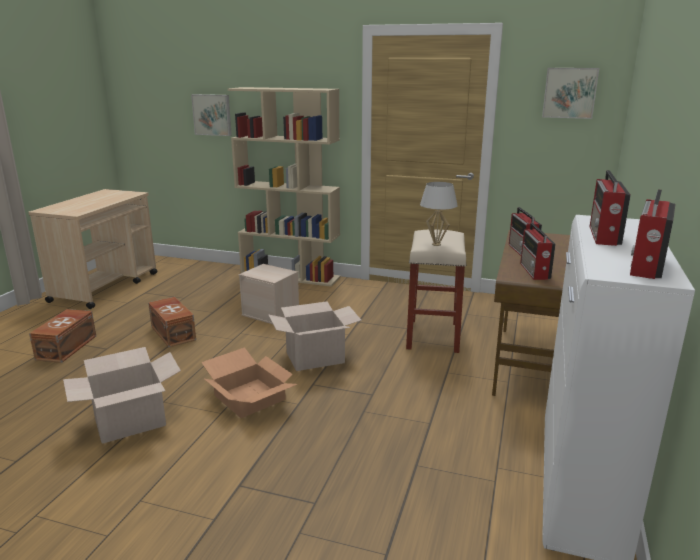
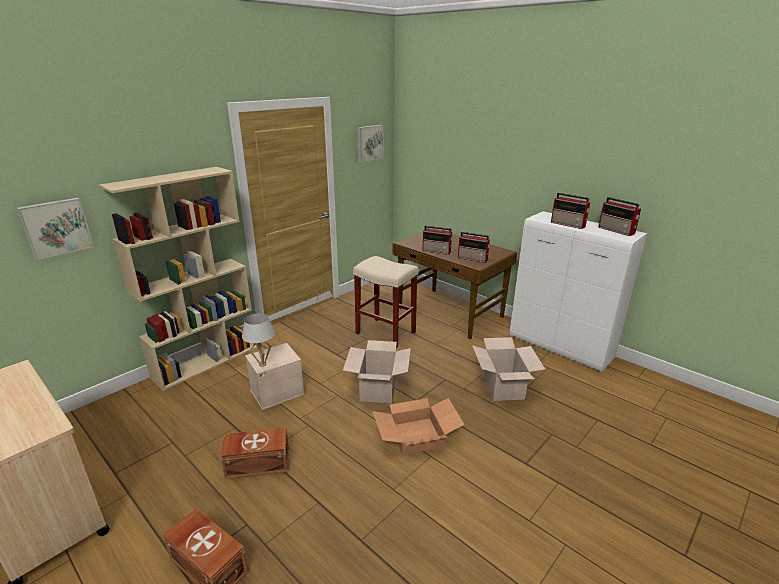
camera: 65 degrees left, 5 degrees up
(130, 421) = (415, 516): cardboard box -> cardboard box (502, 387)
(436, 244) = (400, 268): white table lamp -> white table lamp (262, 364)

